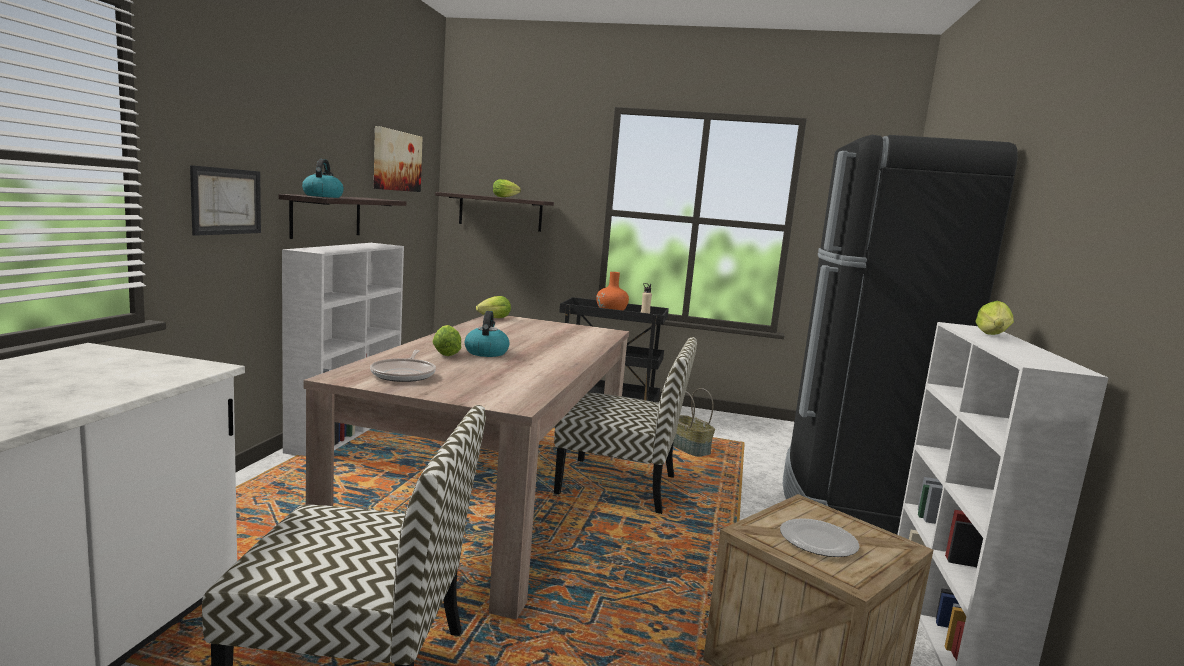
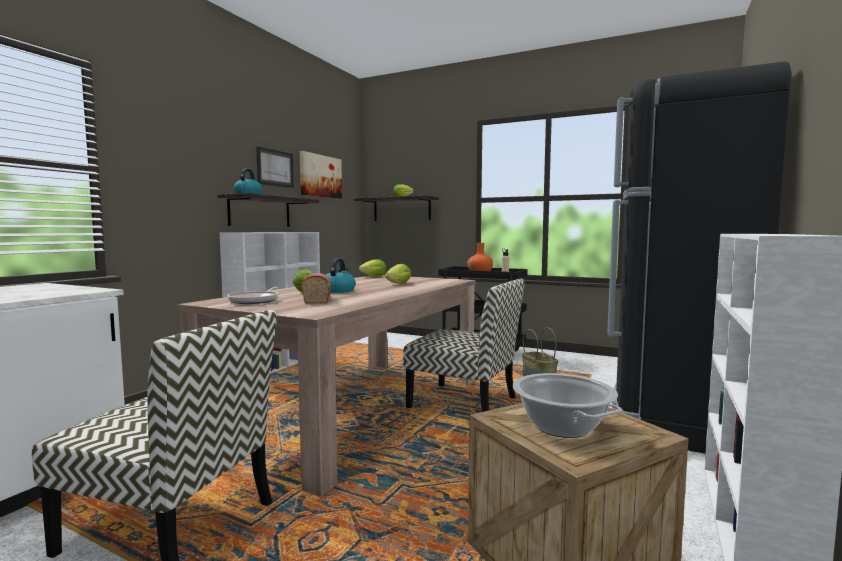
camera: 15 degrees right, 5 degrees down
(226, 201) = (173, 197): picture -> picture (275, 168)
(483, 373) = (317, 299): none -> bread
(819, 541) = (563, 426): plate -> cooking pot
(992, 336) = (766, 233): lettuce -> lettuce (397, 284)

